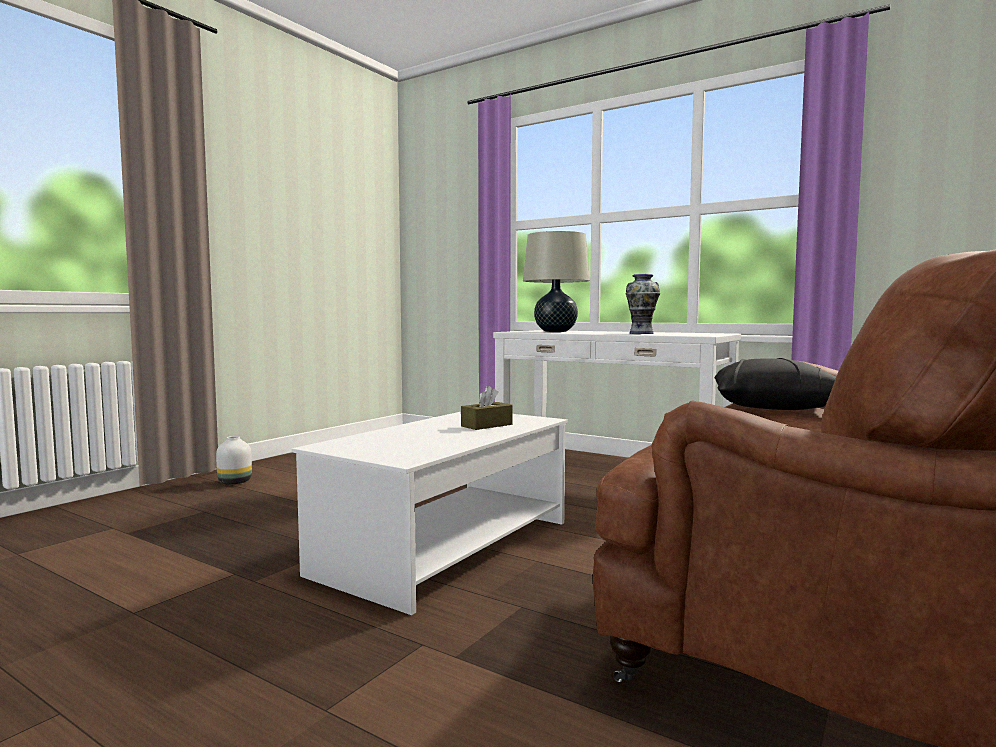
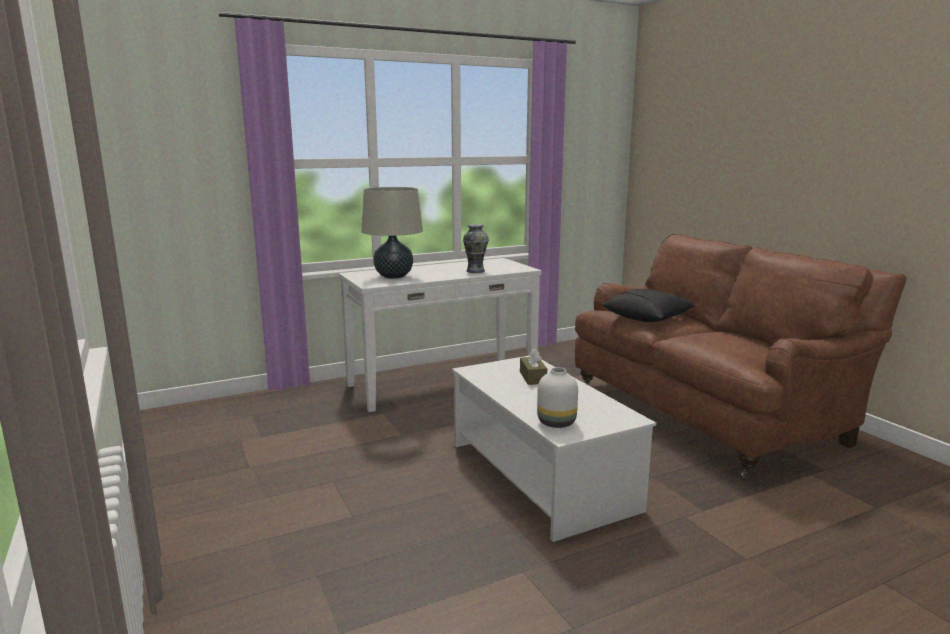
camera: 60 degrees left, 10 degrees up
(234, 482) = (217, 546): white vase -> white vase (556, 423)

